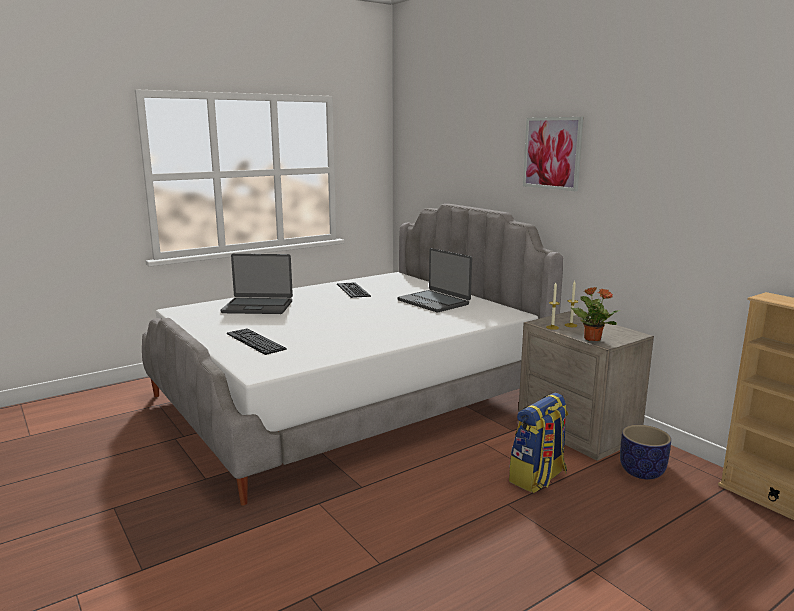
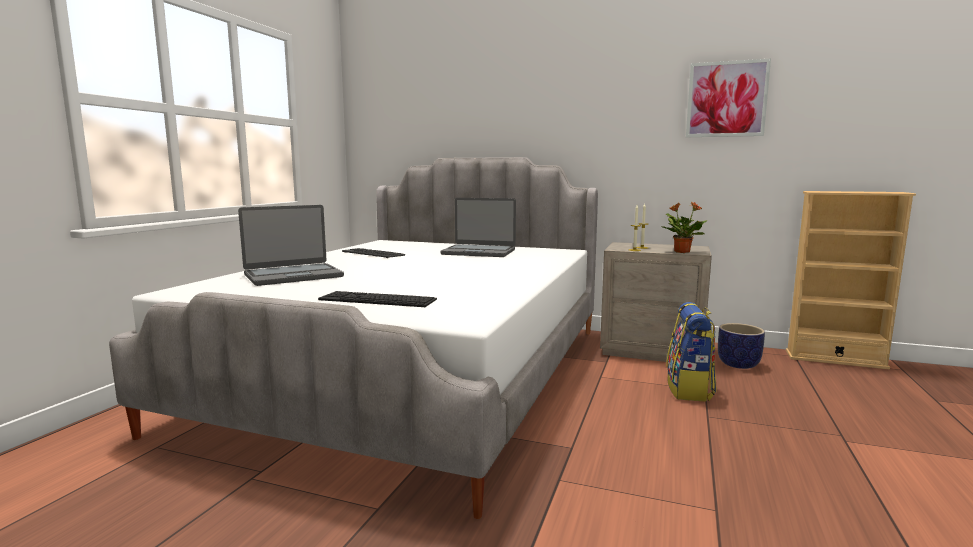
camera: 35 degrees left, 5 degrees down
(552, 153) = (572, 96): picture -> picture (726, 99)

